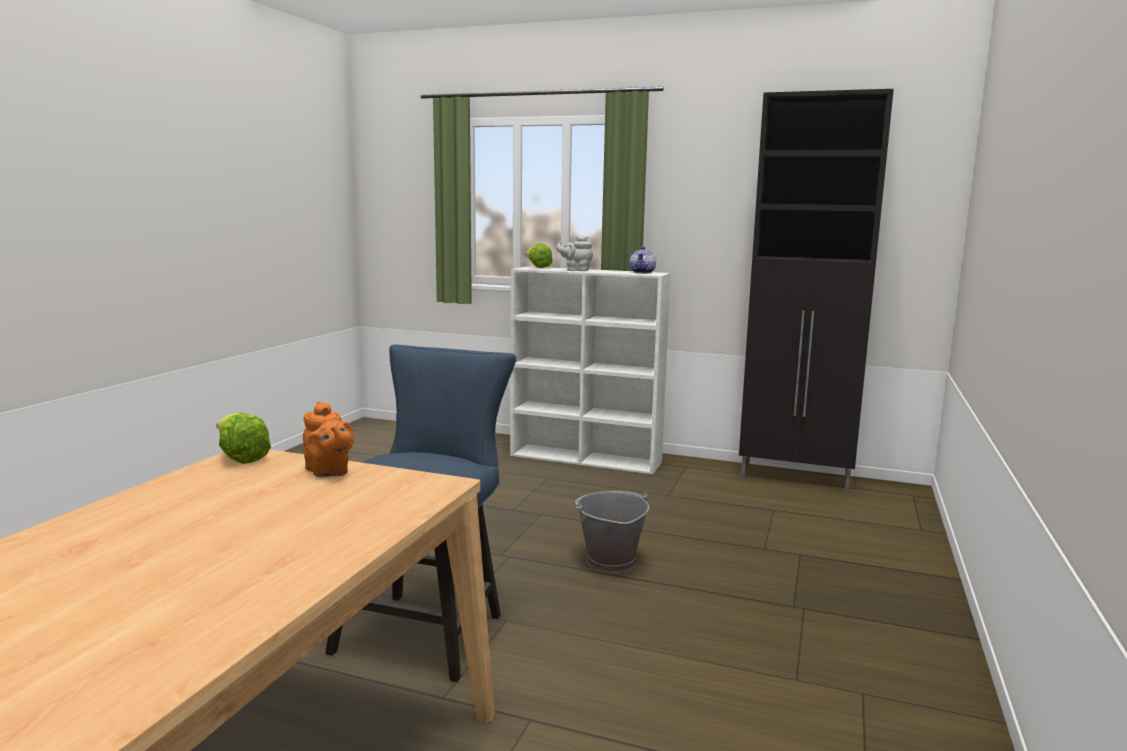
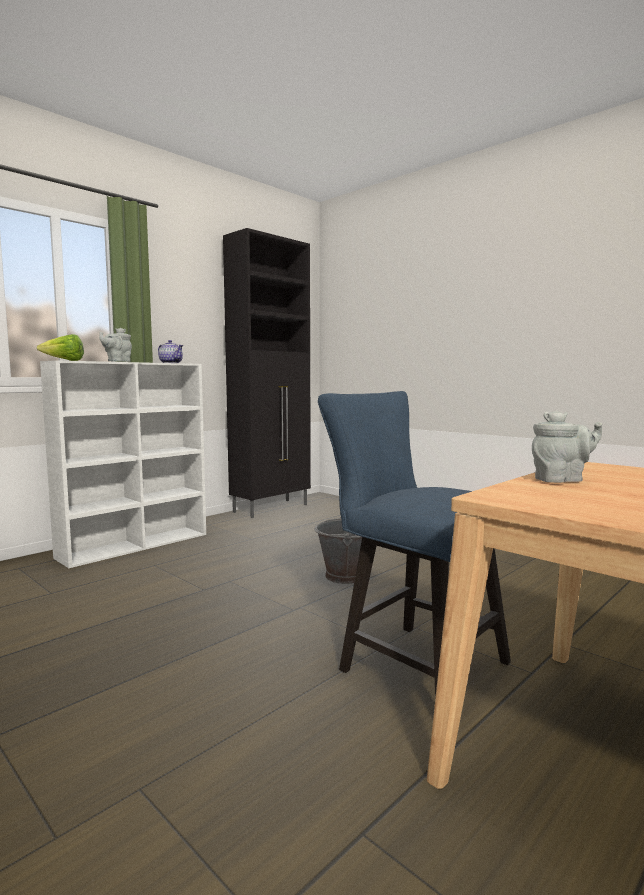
camera: 65 degrees left, 5 degrees down
(240, 458) = (508, 497): lettuce -> none
(328, 472) = (562, 480): orange teapot -> grey teapot

